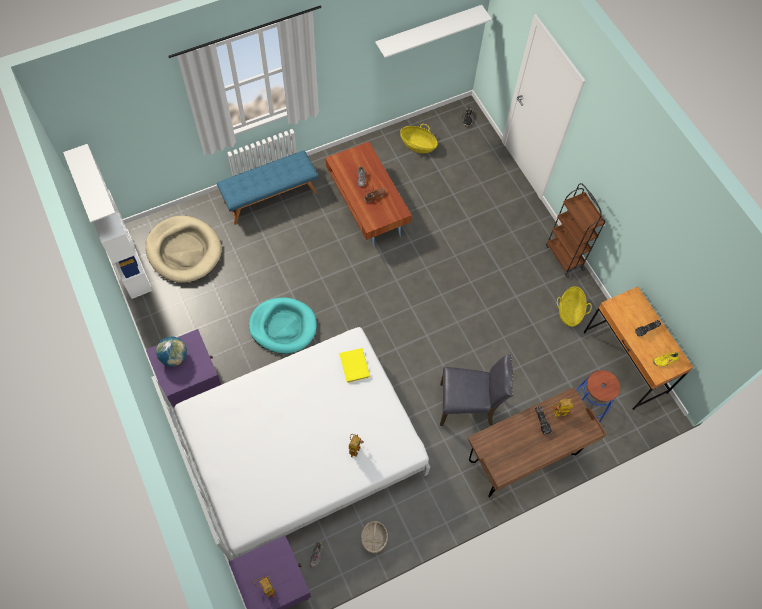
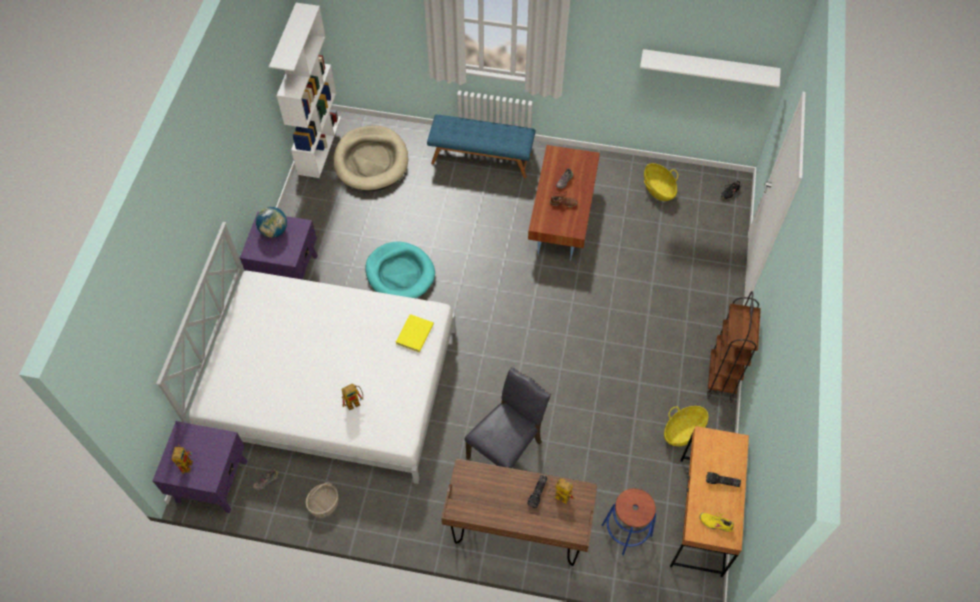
camera: 40 degrees right, 5 degrees down
(468, 405) = (507, 449): grey chair -> grey chair turned 90 degrees counterclockwise

